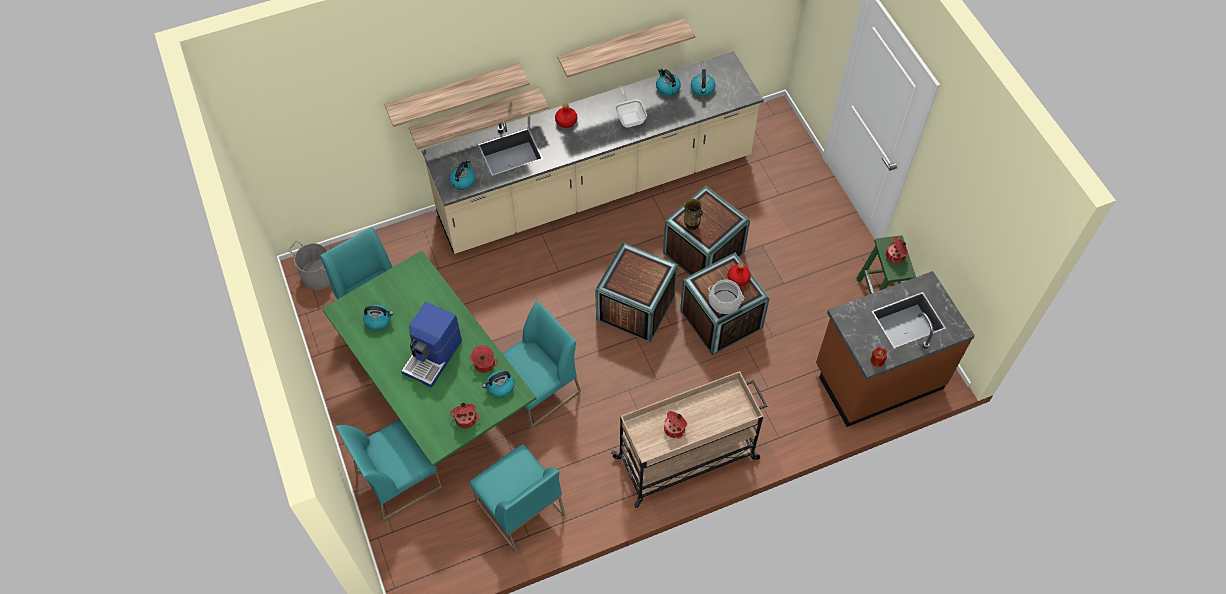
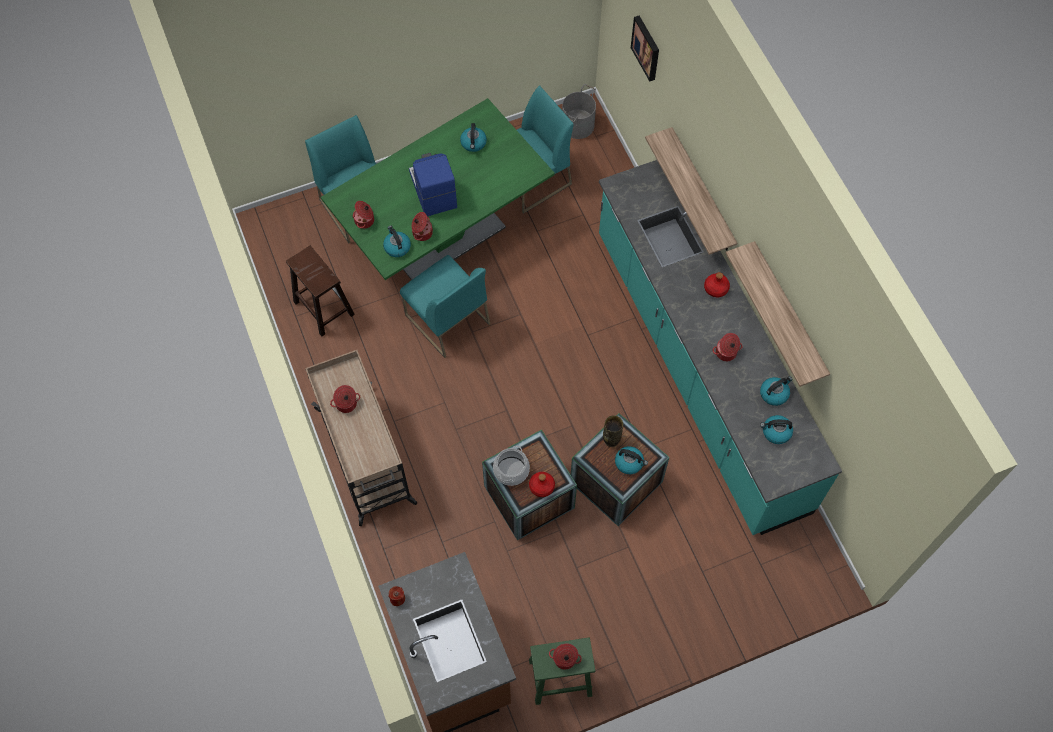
camera: 90 degrees right, 5 degrees up
(336, 120) = (647, 47): none -> picture
(433, 356) = (432, 190): coffee machine -> coffee machine turned 45 degrees clockwise
(454, 93) = (699, 150): shelf -> none
(463, 180) = (629, 194): kettle -> kettle (629, 462)
(519, 508) = (323, 307): turquoise chair -> brown stool
(596, 188) = (698, 370): beige counter -> turquoise counter
(630, 117) = (726, 353): frying pan -> cooking pot
(635, 307) = (542, 410): crate -> none

